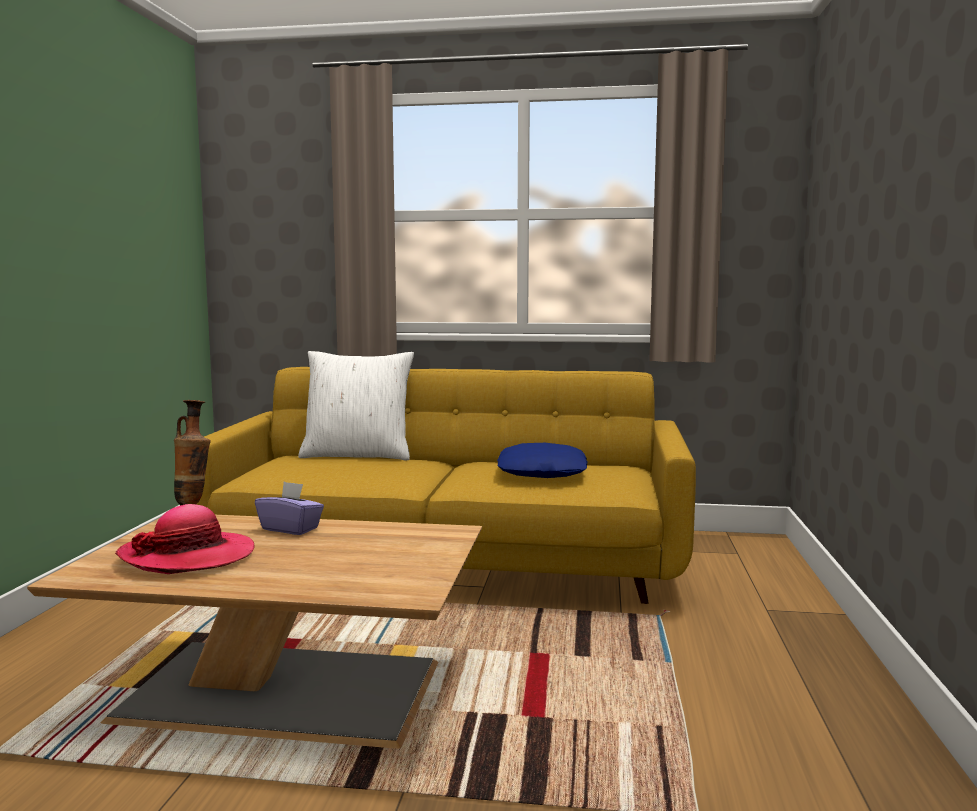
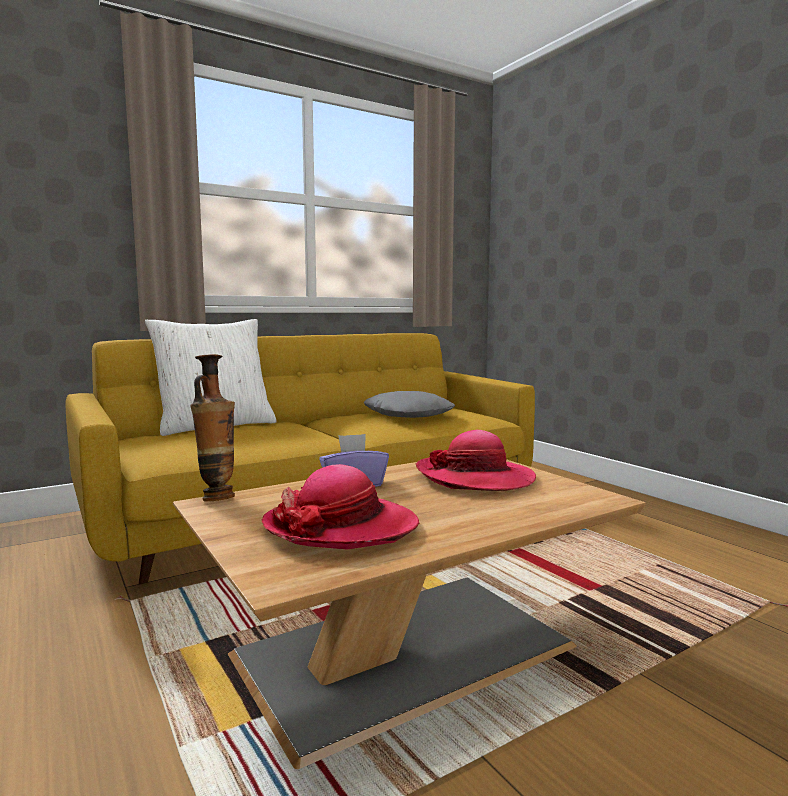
camera: 40 degrees left, 0 degrees up
(385, 548) = (475, 478): none -> hat
(543, 472) = (409, 414): blue pillow -> grey pillow

